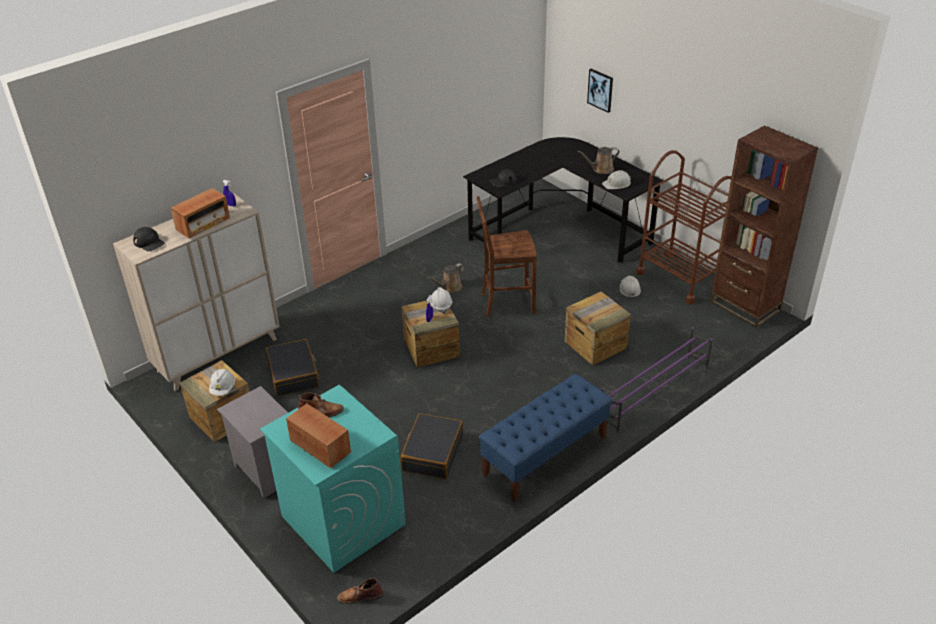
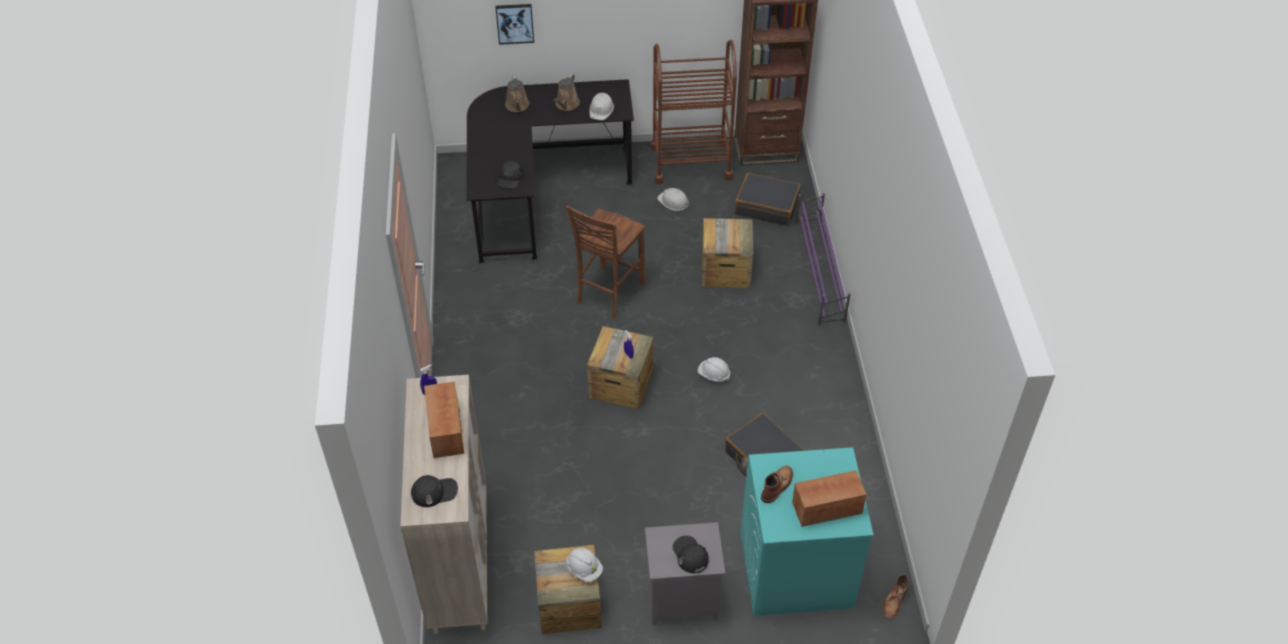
camera: 55 degrees left, 10 degrees up
(252, 418) = (690, 555): none -> black cap
(294, 374) = (557, 512): black suitcase -> black suitcase (767, 206)
(441, 305) = (616, 335): white hard hat -> white hard hat (713, 375)
(449, 288) = (542, 320): brown watering can -> brown watering can (517, 106)
(544, 456) = (833, 385): blue bench -> none

